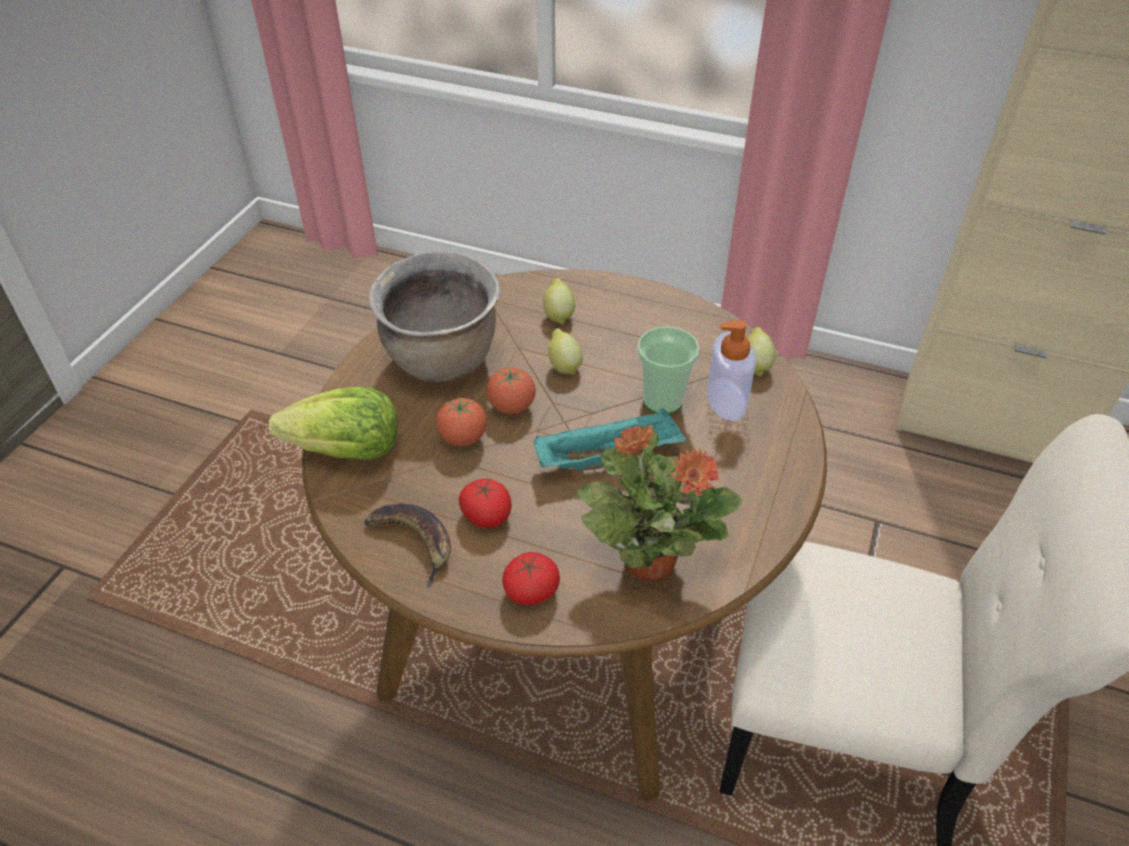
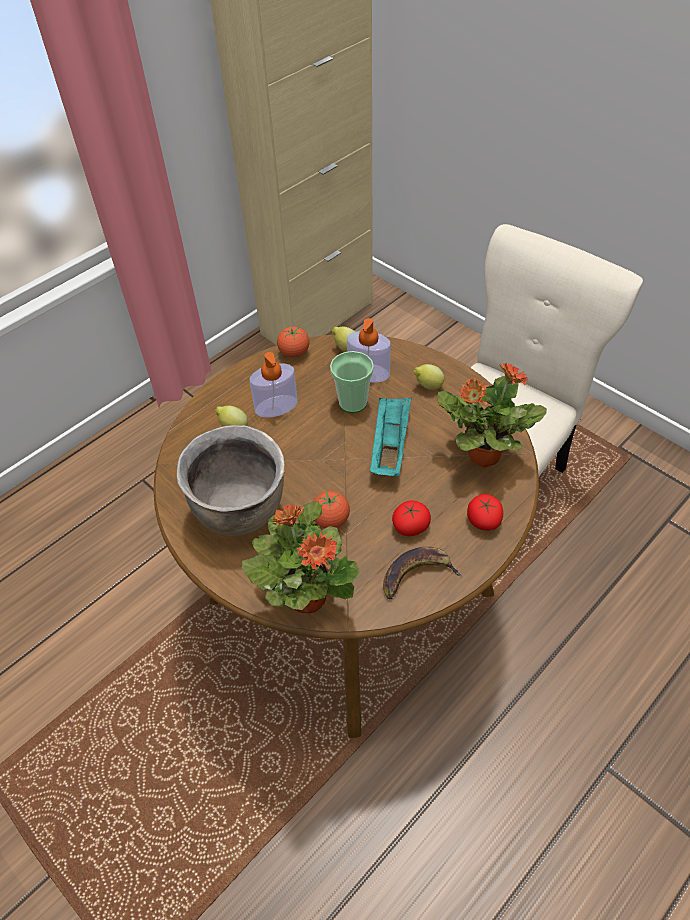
camera: 65 degrees left, 5 degrees up
(347, 451) = (307, 596): lettuce -> potted plant
(511, 406) = (314, 483): tomato -> tomato (294, 353)
(564, 366) = (290, 442): lemon -> lemon (428, 386)
(613, 337) = (276, 406): none -> soap dispenser

